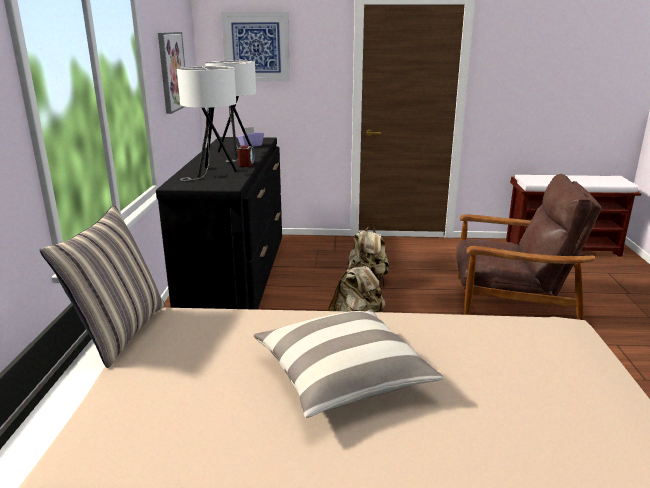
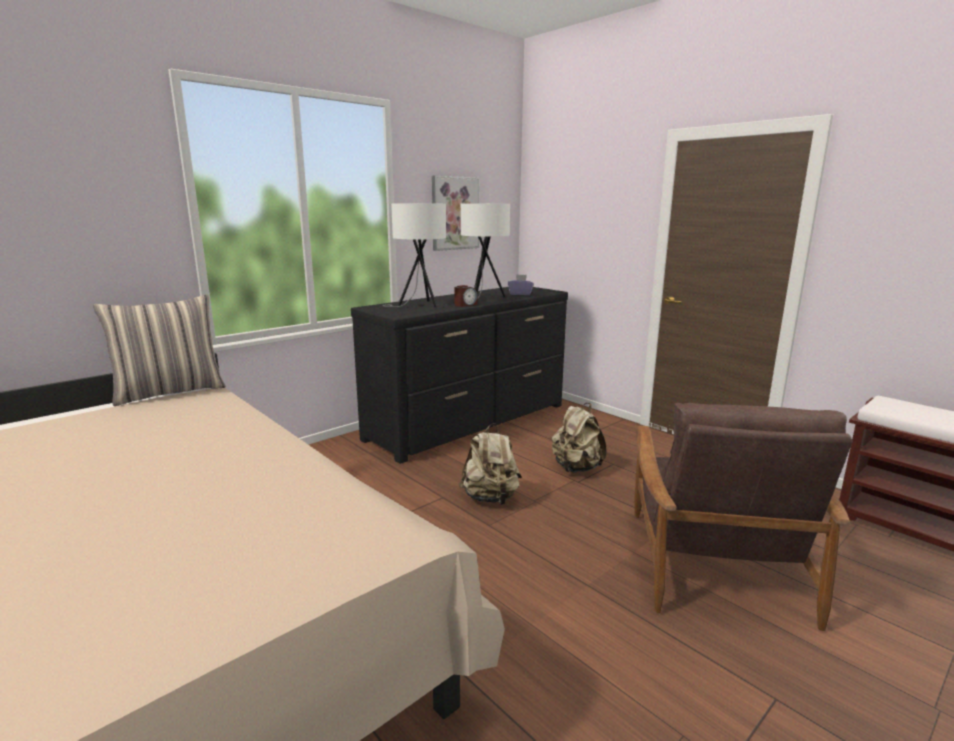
camera: 45 degrees right, 5 degrees down
(256, 47) = (567, 195): picture -> none
(343, 378) = (156, 470): pillow -> none
(511, 300) = (713, 562): brown armchair -> brown armchair turned 45 degrees clockwise

